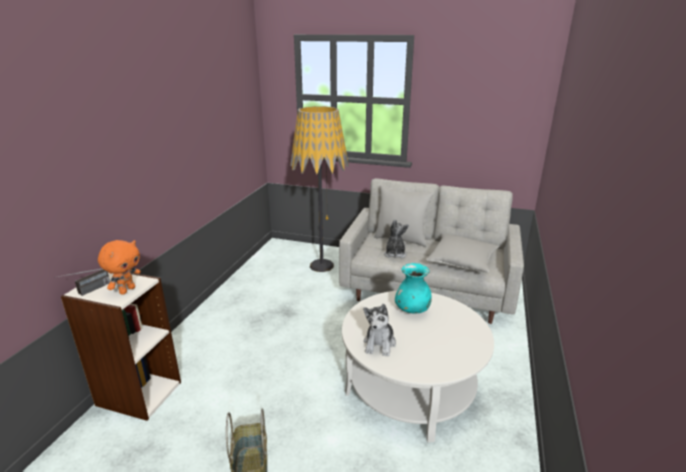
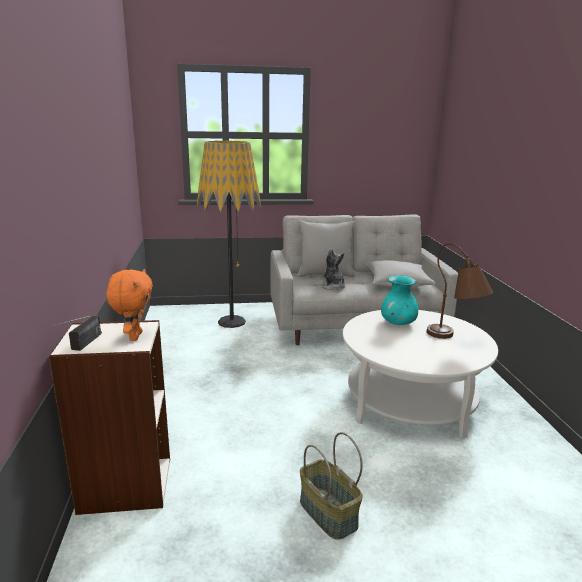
camera: 25 degrees left, 5 degrees down
(379, 343) = (400, 352): plush toy -> none
(450, 341) = (454, 339): none -> brown table lamp

